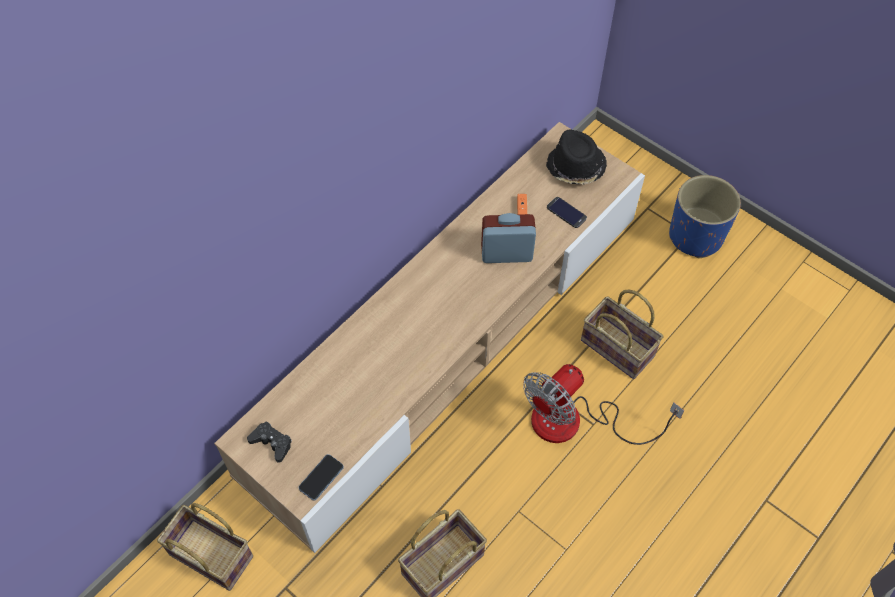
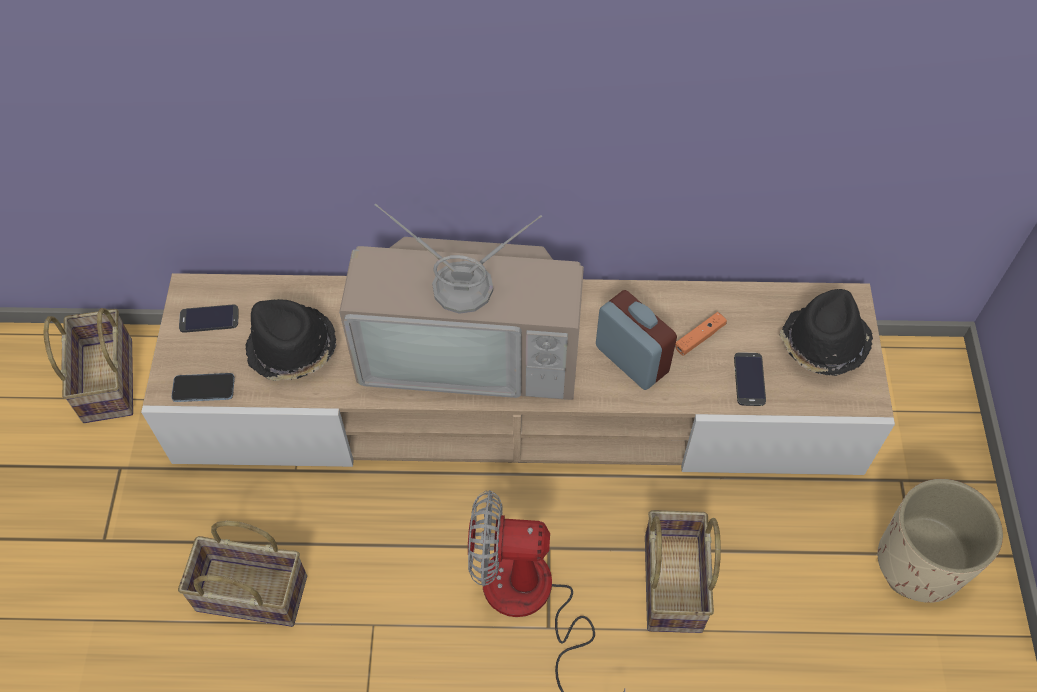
camera: 50 degrees right, 0 degrees up
(272, 443) = (209, 319): black game controller -> phone
(339, 412) = (291, 349): none -> black hat
(428, 321) = (471, 348): none -> television
(695, 236) = (918, 562): blue planter -> beige planter

